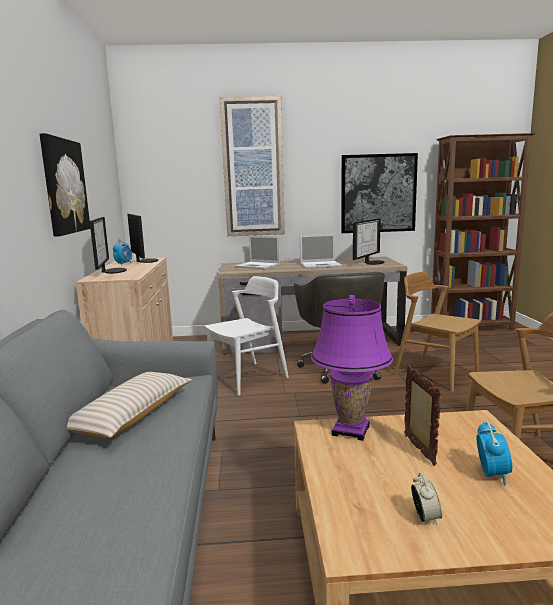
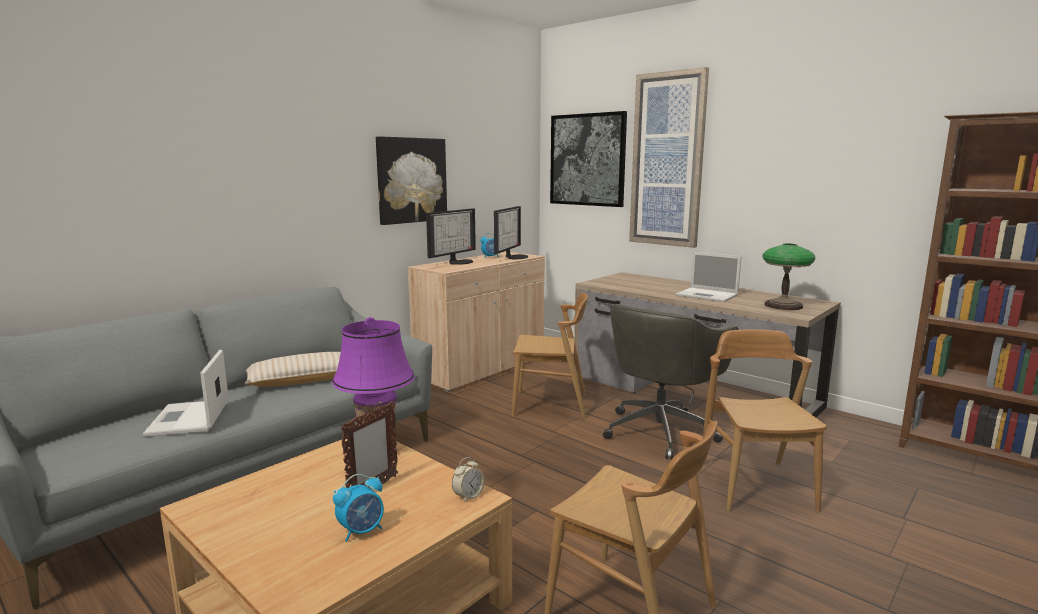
camera: 45 degrees right, 0 degrees up
(248, 378) = (550, 405): white chair -> brown chair
(258, 266) = (641, 282): laptop -> laptop (189, 419)
(372, 262) = (783, 305): monitor -> table lamp
(378, 193) = (838, 204): picture -> picture (587, 160)
(425, 517) = (259, 520): alarm clock -> alarm clock (468, 496)

